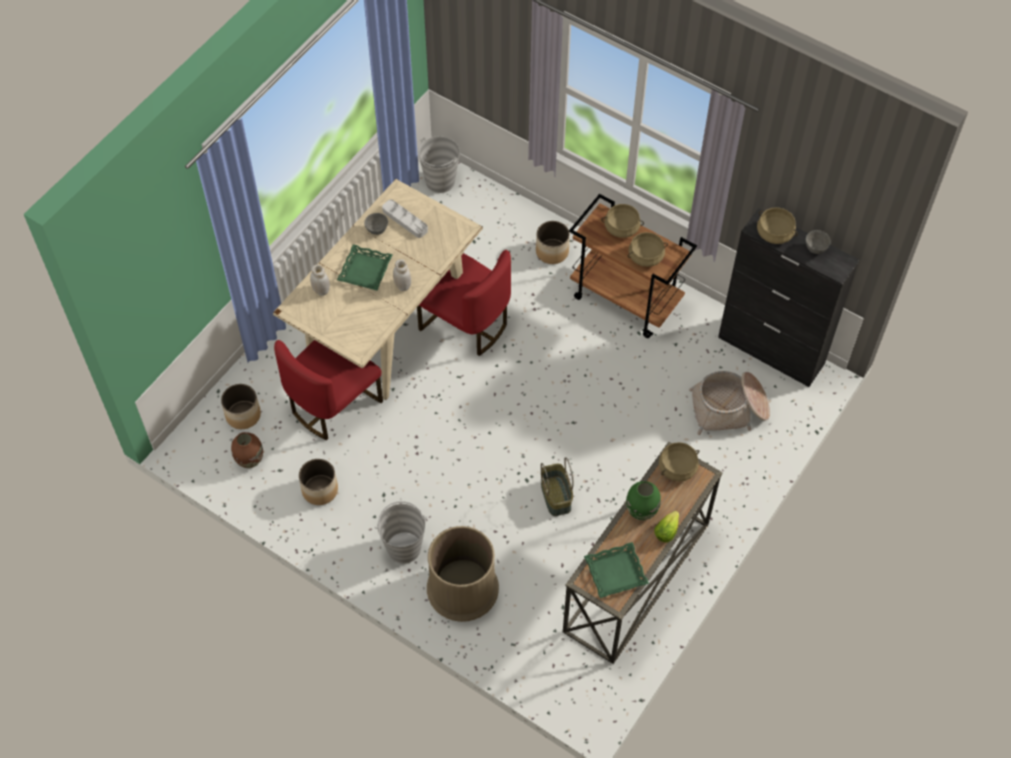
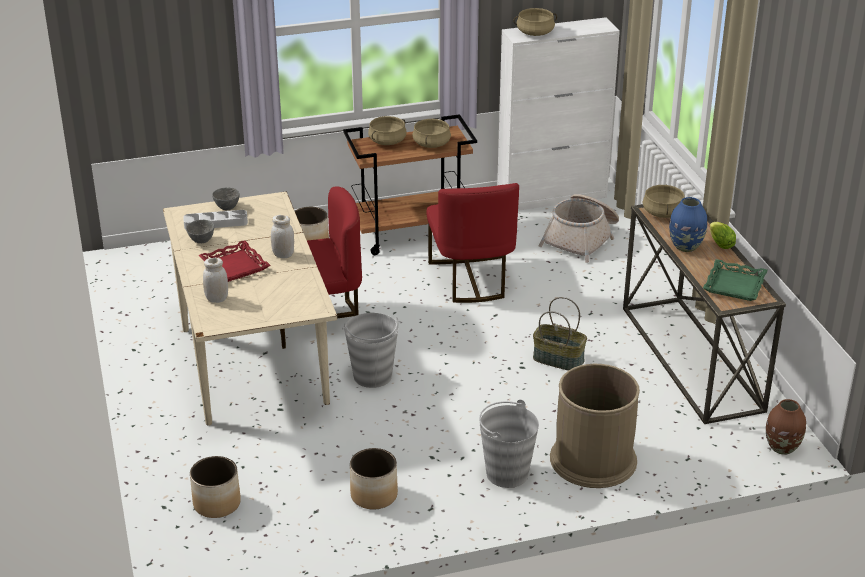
camera: 50 degrees left, 25 degrees down
(249, 460) = (276, 526): brown vase -> brown vase (782, 448)
(333, 404) = (288, 438): red chair -> red chair (471, 280)
(364, 270) = (234, 266): green tray -> red tray
(440, 181) = (148, 262): grey bucket -> grey bucket (372, 376)
(641, 511) = (686, 247): green vase -> blue vase
(771, 351) = (552, 197): black cabinet -> white cabinet
(815, 249) = (573, 26): grey bowl -> grey bowl (227, 208)

